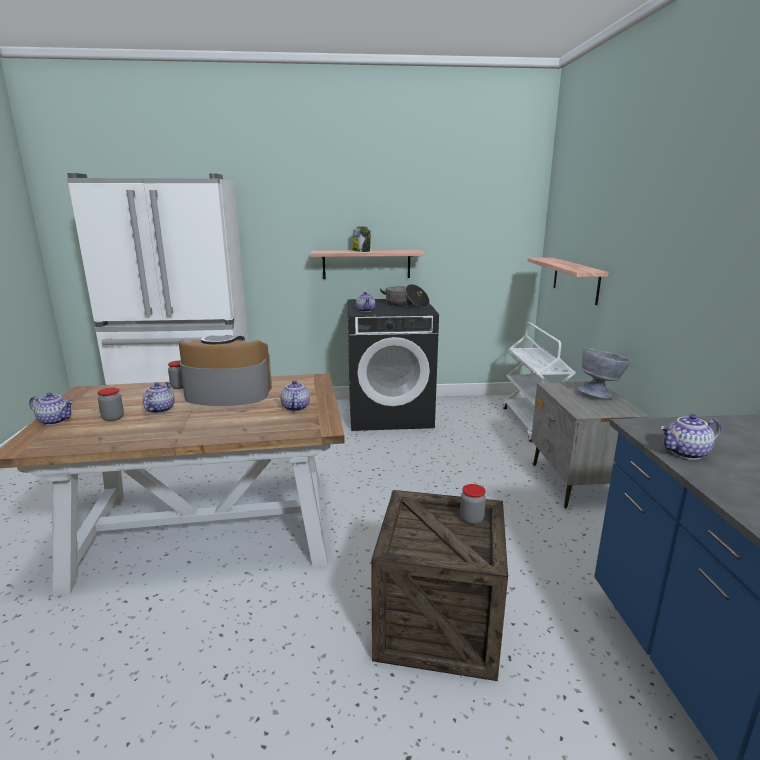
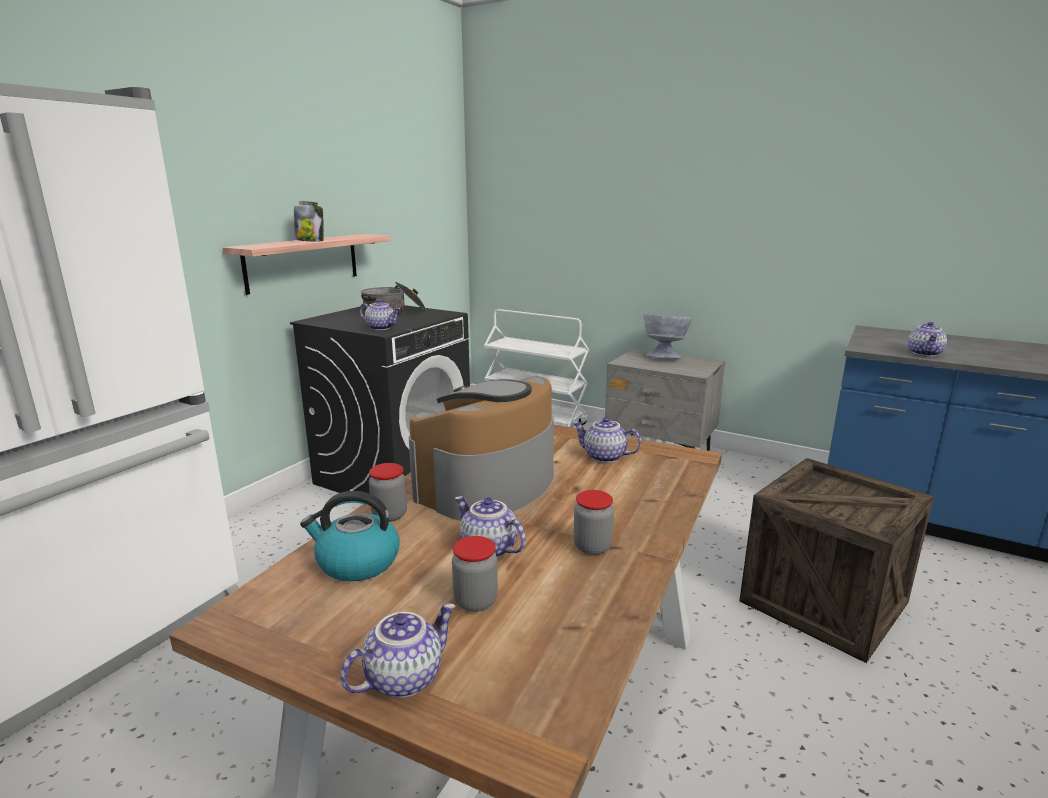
camera: 55 degrees left, 0 degrees up
(134, 393) = (357, 562): none -> kettle
(471, 519) = (825, 482): jar -> jar (592, 547)
(575, 279) = (555, 252): shelf -> none

